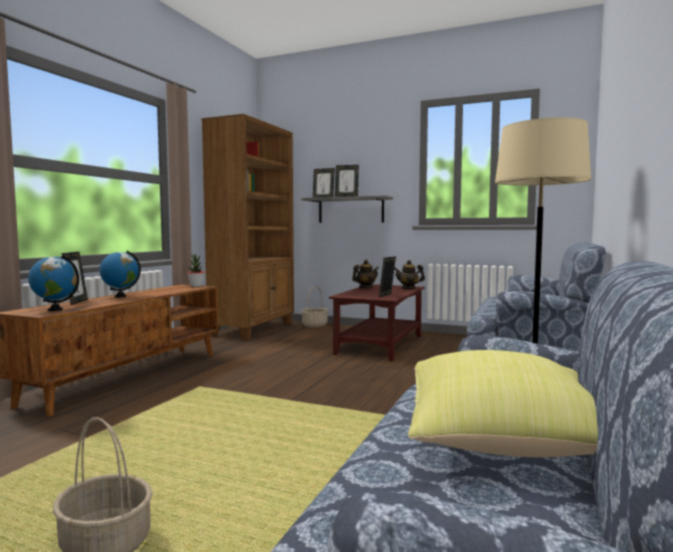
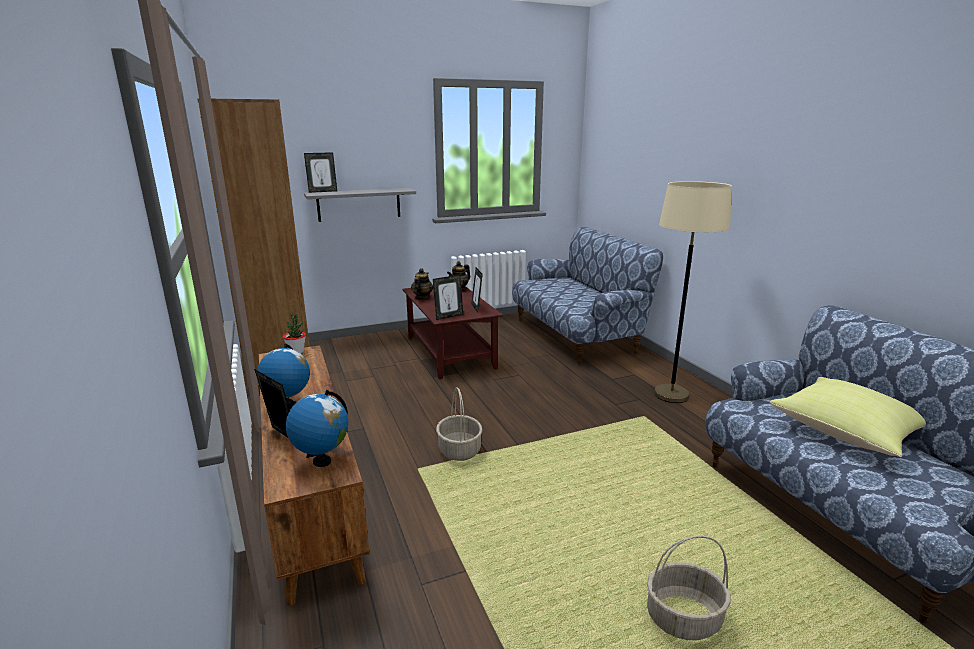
camera: 45 degrees left, 15 degrees up
(314, 325) = (333, 343): basket -> basket (459, 450)
(346, 196) = (365, 192): picture frame -> picture frame (448, 316)

